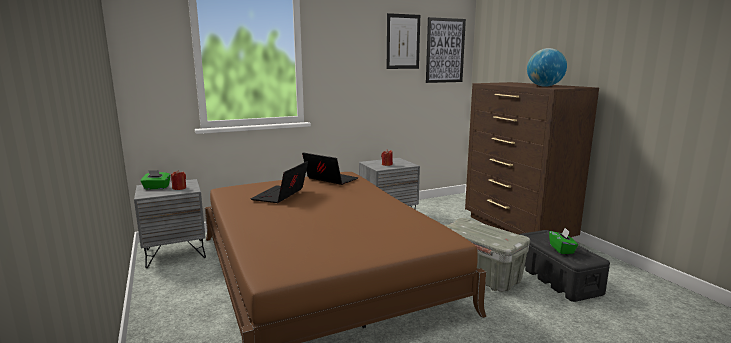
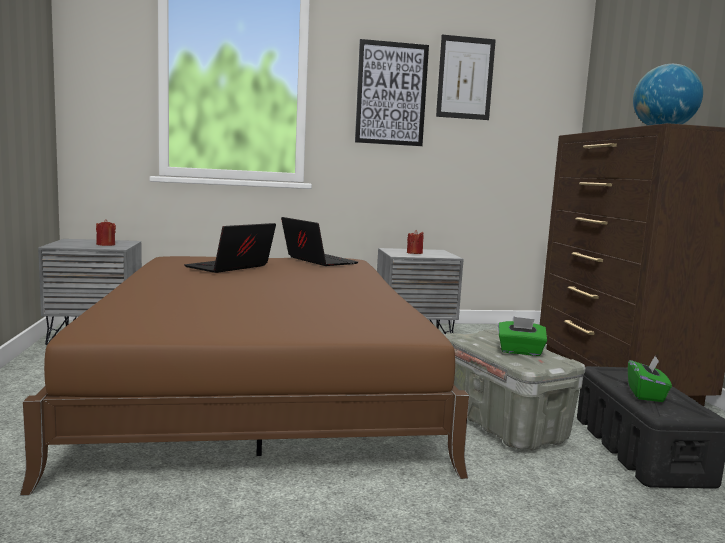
camera: 15 degrees right, 5 degrees down
(156, 188) = (80, 242): green tissue box -> green tissue box (520, 351)
(445, 50) = (535, 96): picture -> picture (391, 94)

